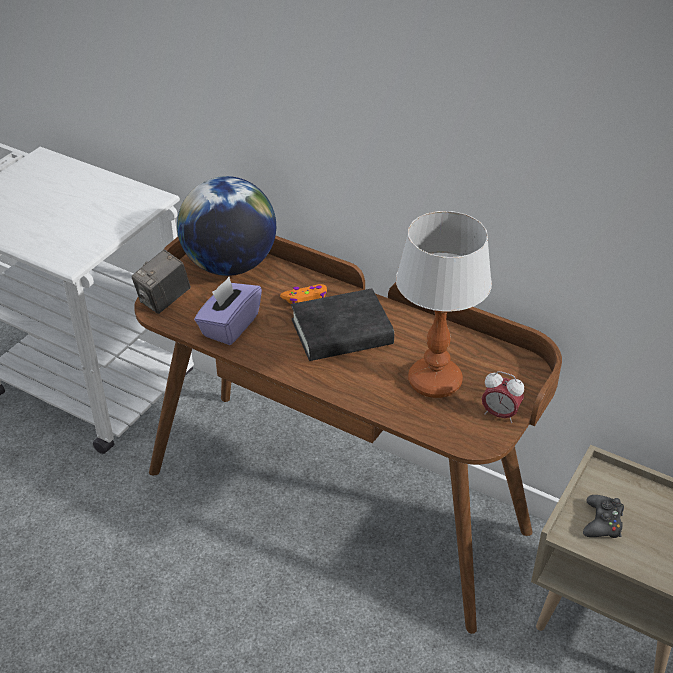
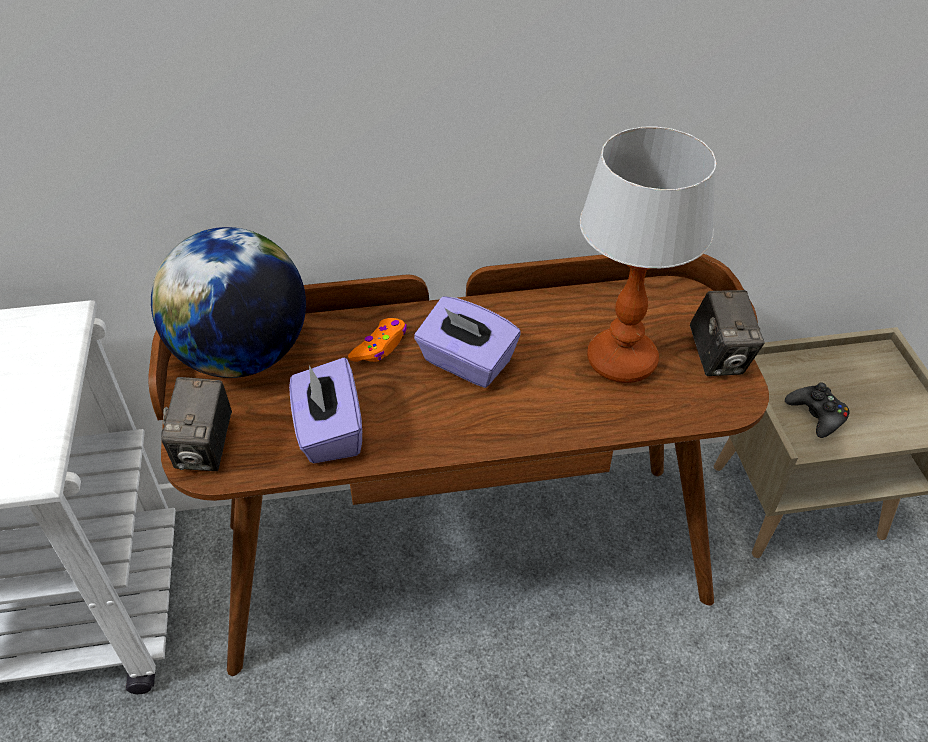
camera: 40 degrees left, 5 degrees up
(341, 332) = (466, 363): black book -> purple tissue box
(499, 414) = (718, 358): alarm clock -> camera

